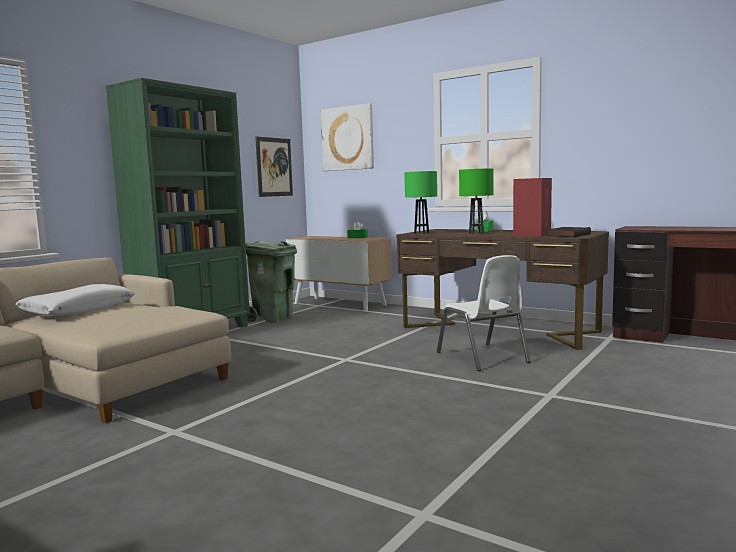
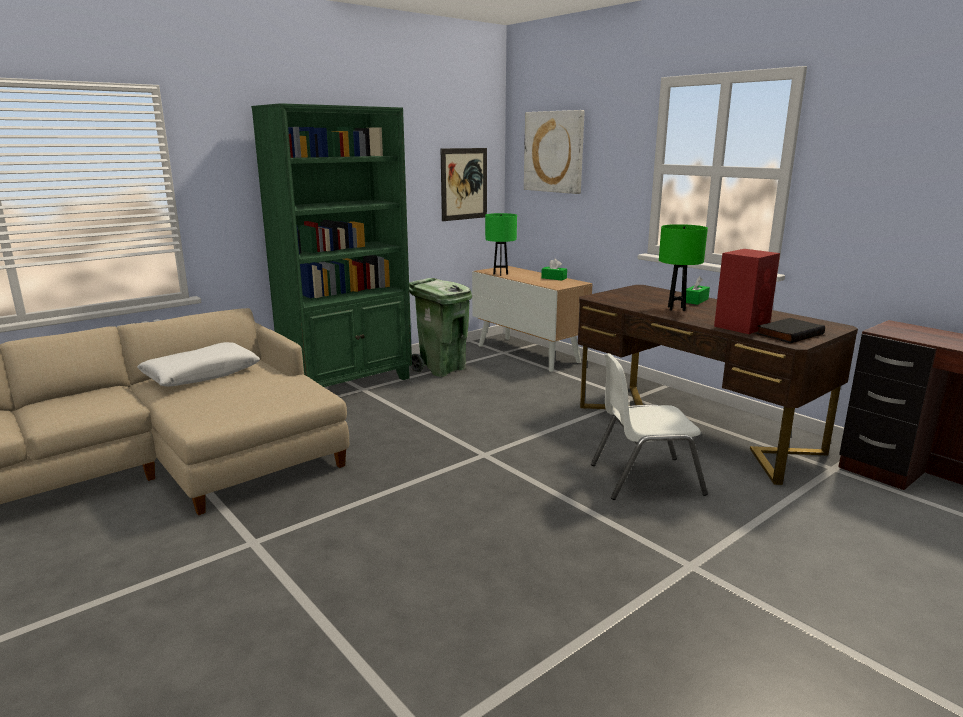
camera: 15 degrees right, 10 degrees up
(421, 233) = (611, 297): green table lamp -> green table lamp (500, 274)
(482, 357) = (645, 478): white chair -> white chair turned 90 degrees clockwise

